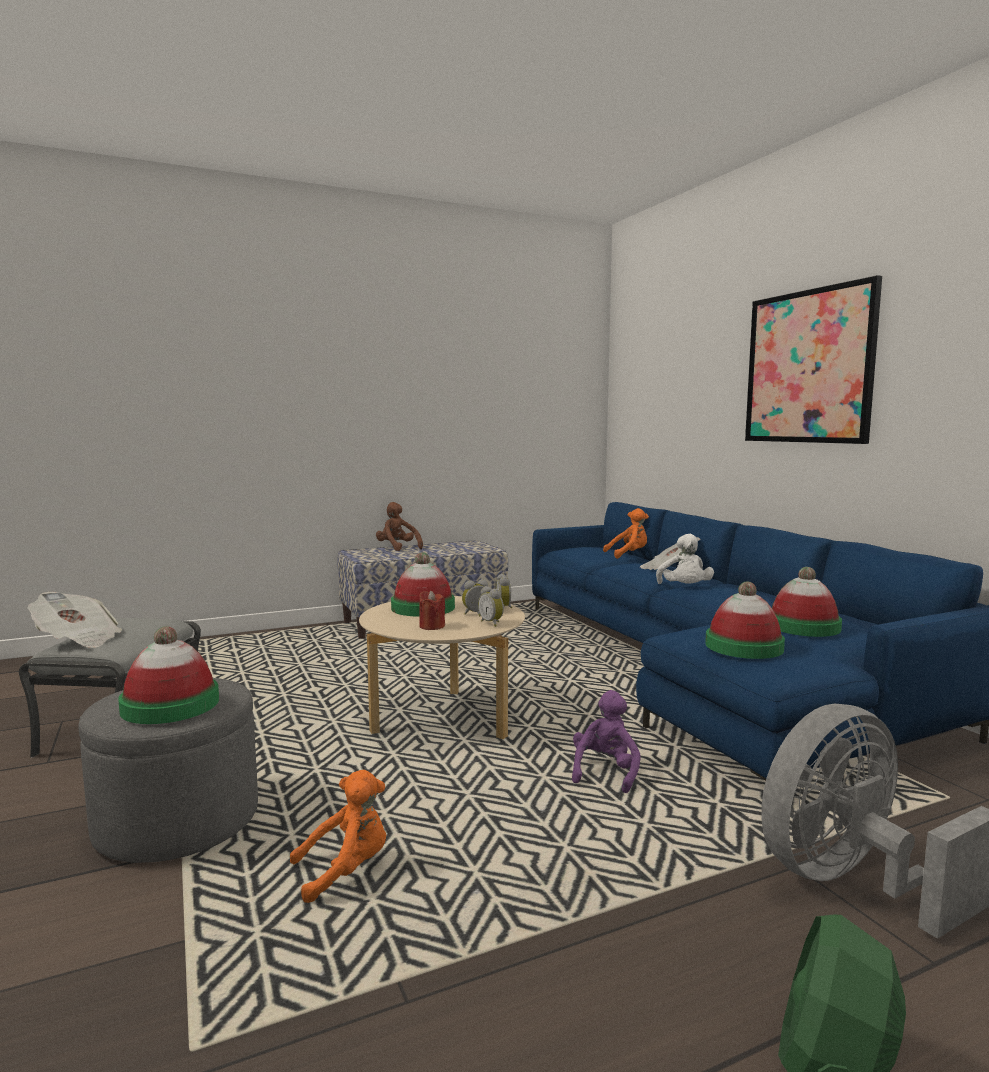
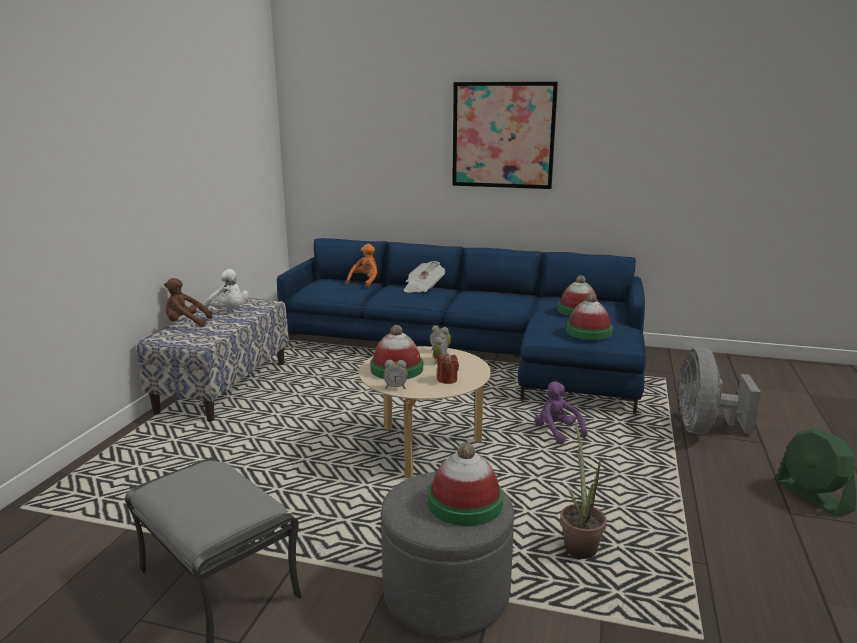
camera: 50 degrees left, 10 degrees up
(78, 640) = (205, 516): newspaper -> none
(346, 871) = (578, 545): orange plush toy -> potted plant
(492, 623) = (468, 363): alarm clock -> alarm clock (396, 387)
(684, 589) = (462, 301): white plush toy -> white plush toy (229, 311)

